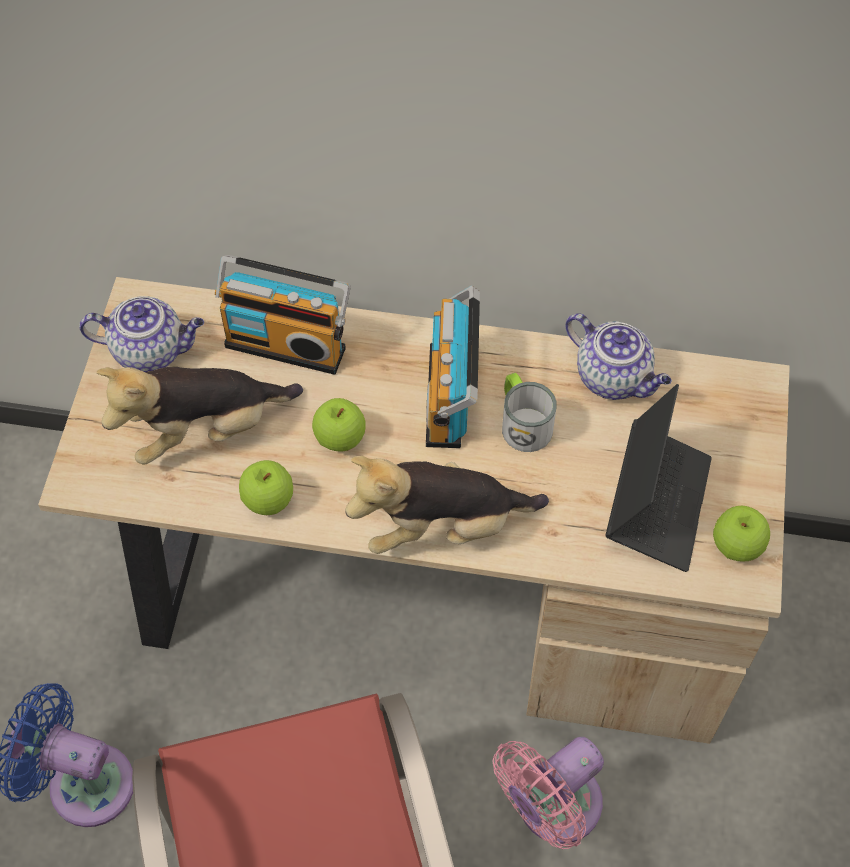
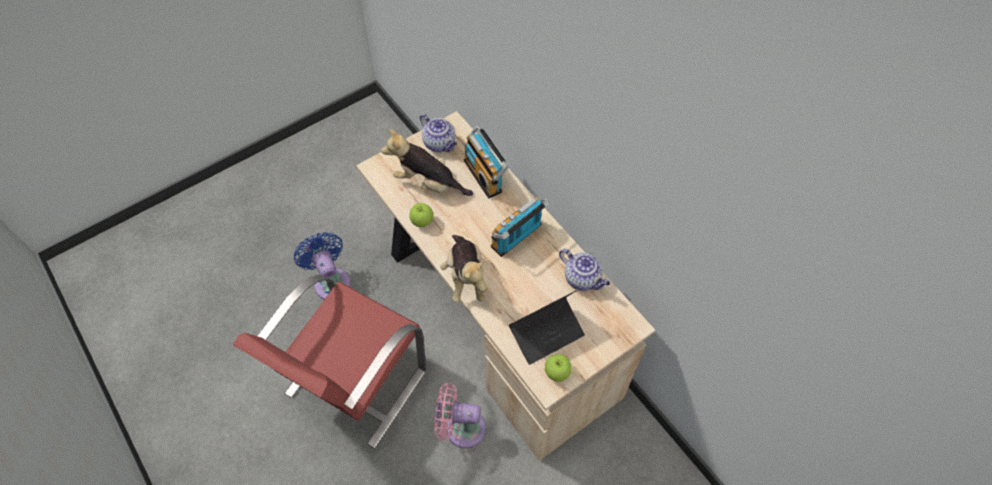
camera: 45 degrees right, 0 degrees up
(340, 438) = (466, 220): apple -> none
(442, 527) = (465, 277): plush toy -> plush toy turned 135 degrees counterclockwise
(522, 422) = (532, 266): mug -> none
(614, 377) = (583, 278): teapot -> teapot turned 45 degrees counterclockwise

